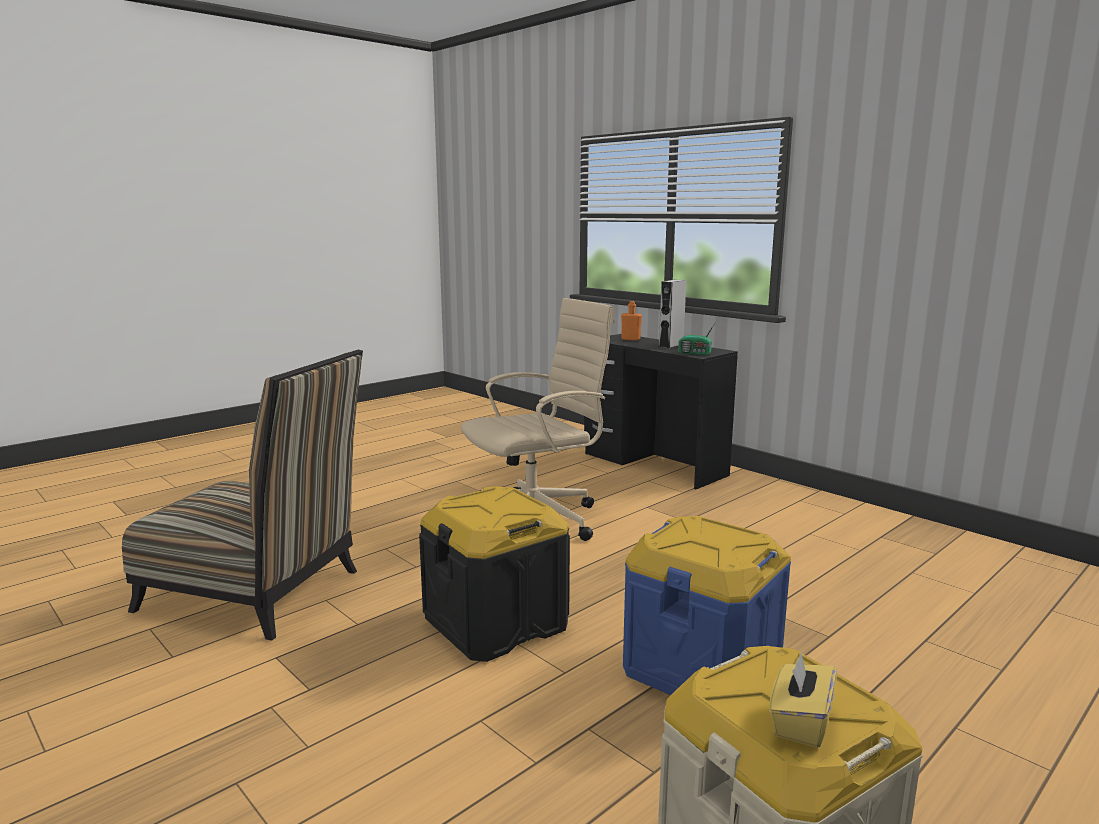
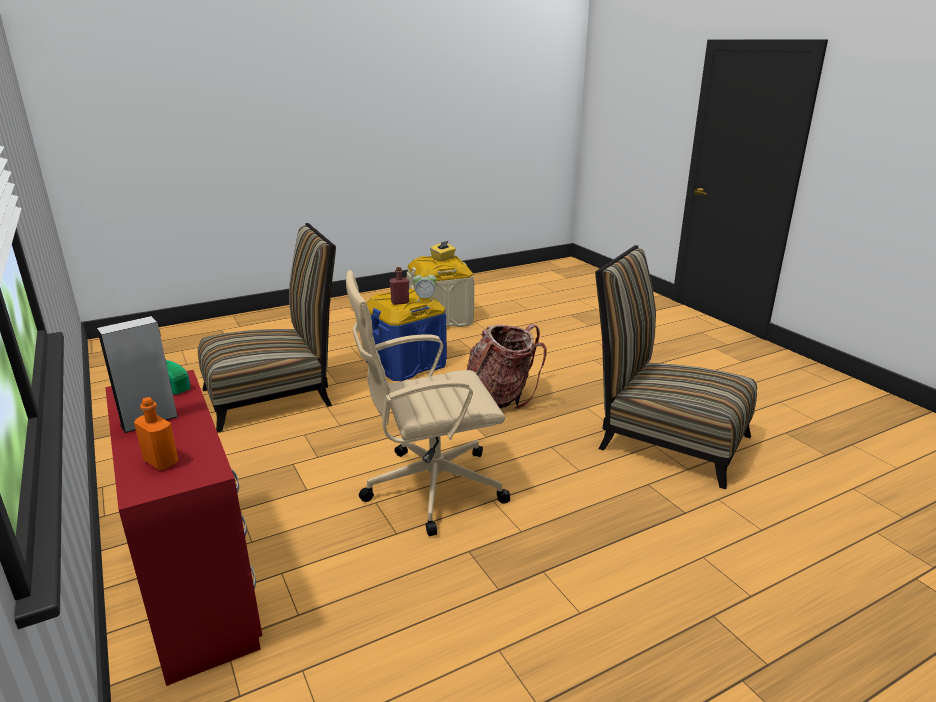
camera: 165 degrees left, 10 degrees up
(495, 622) = (501, 397): black storage box -> backpack
(654, 464) = (196, 585): black desk -> red desk
(667, 543) = (425, 299): none -> alarm clock
(703, 531) = (400, 302): none -> red bottle
(822, 581) = (275, 395): none -> chair

